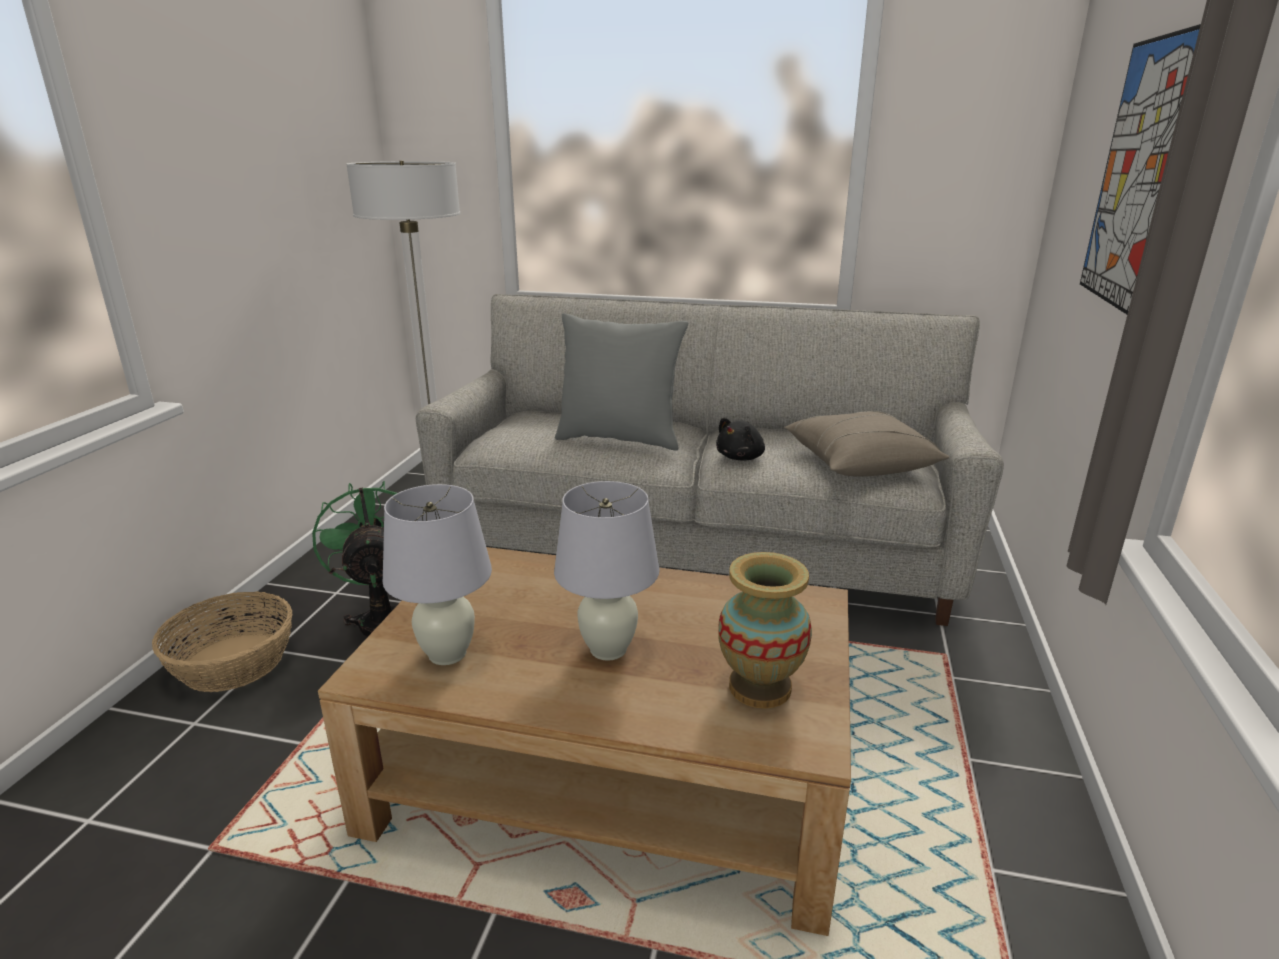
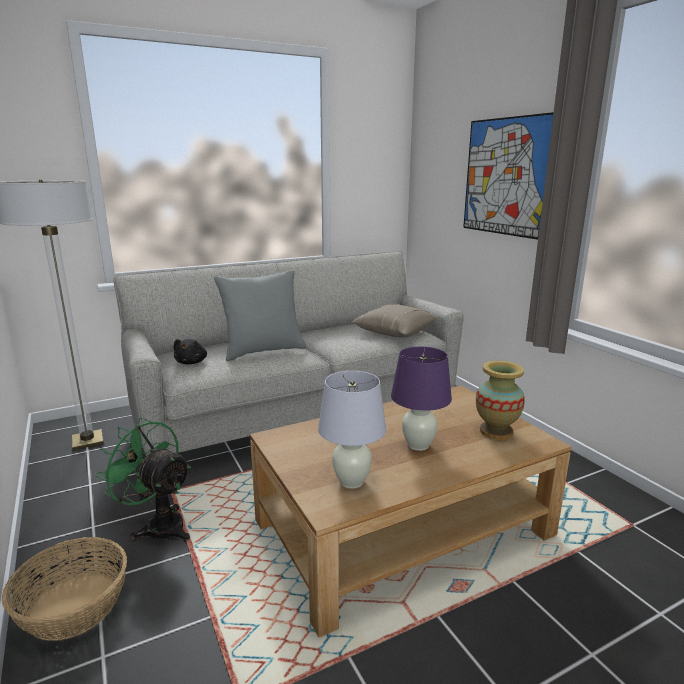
camera: 40 degrees left, 5 degrees down
(607, 649) = (418, 445): white table lamp -> purple table lamp
(741, 457) = (340, 343): black plush toy -> black plush toy (192, 362)

